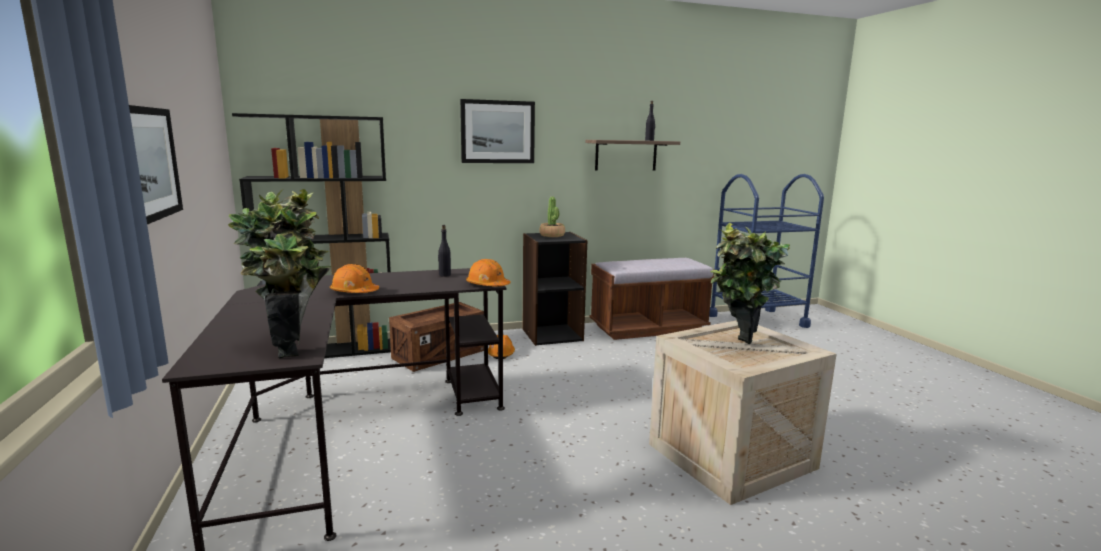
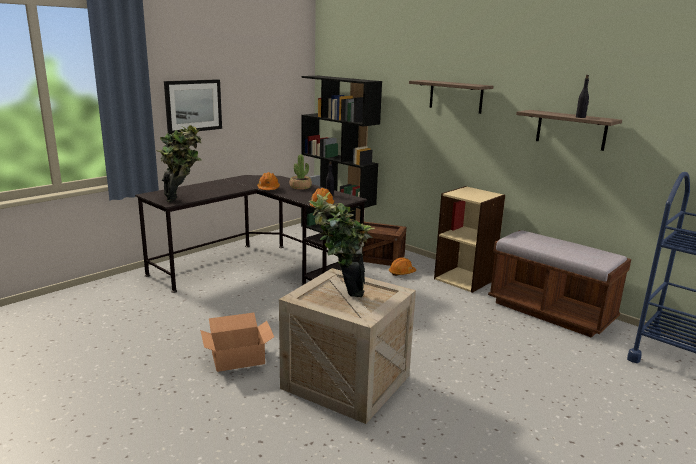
camera: 60 degrees right, 5 degrees up
(497, 132) = (455, 96): picture -> shelf
(552, 235) = (476, 193): potted plant -> potted plant (300, 187)
(552, 334) = (464, 279): black bookcase -> beige bookcase
(634, 519) = (238, 358): none -> cardboard box

